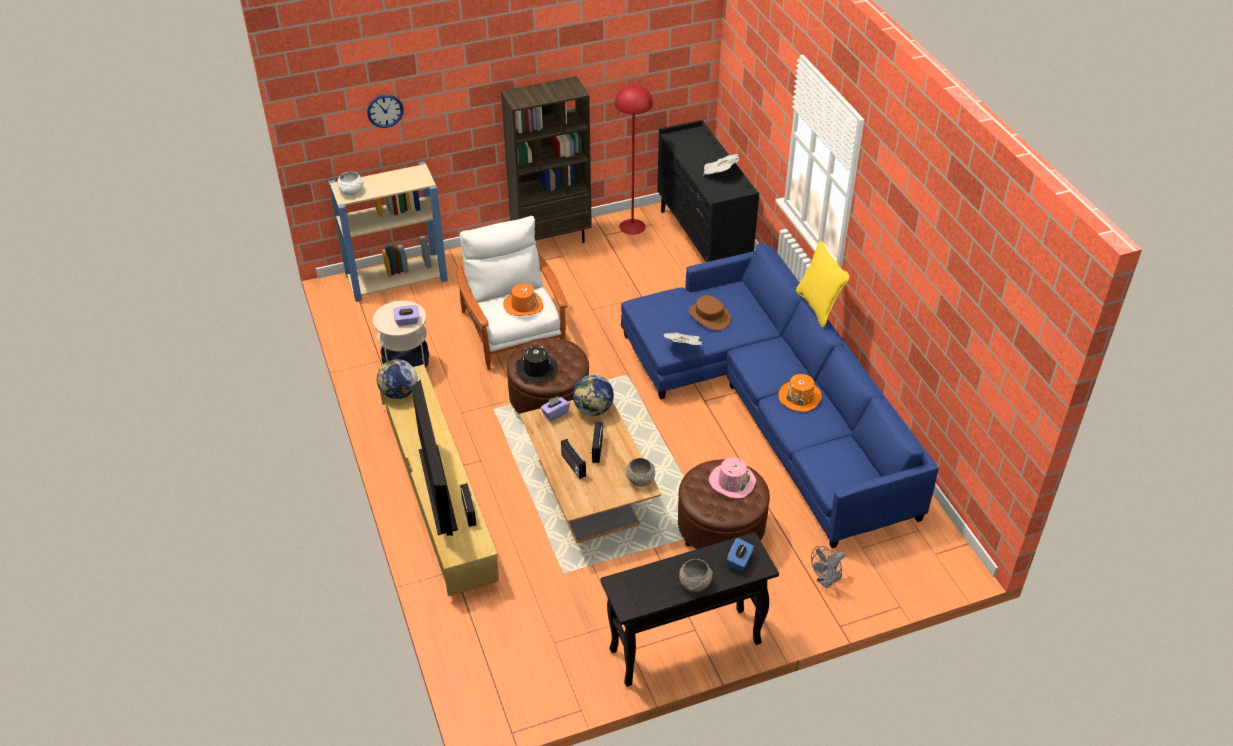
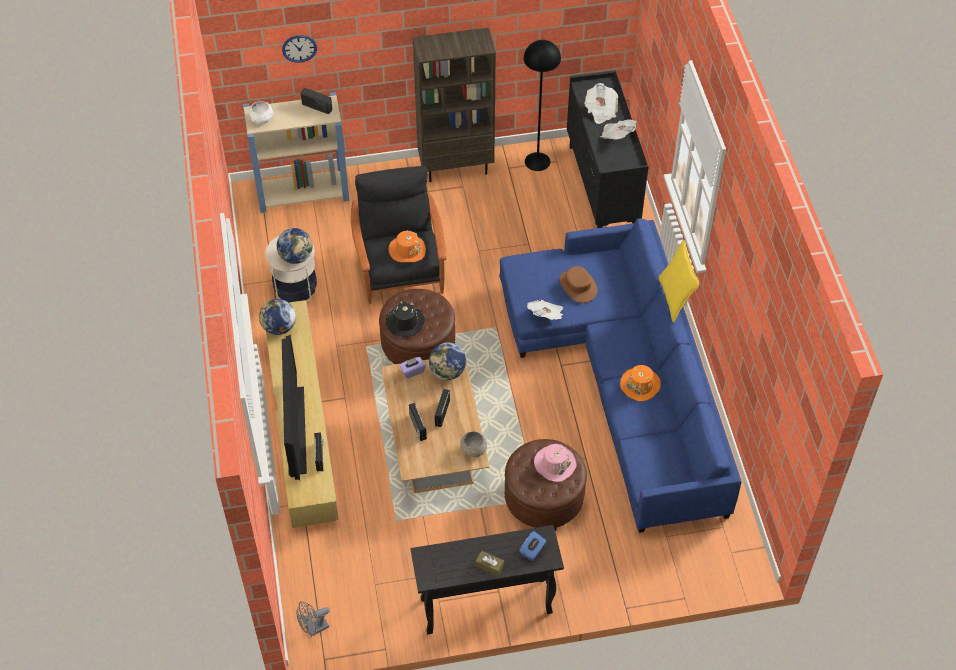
camera: 10 degrees right, 10 degrees up
(407, 321) = (296, 257): purple tissue box -> globe
(408, 175) = (317, 107): none -> radio
(513, 332) = (399, 266): white armchair -> black armchair
(632, 226) = (537, 161): red floor lamp -> black floor lamp
(695, 583) = (489, 566): grey bowl -> brown tissue box
(696, 154) = (600, 111): none -> newspaper
(826, 581) = (625, 563): grey fan -> grey fan (314, 629)

